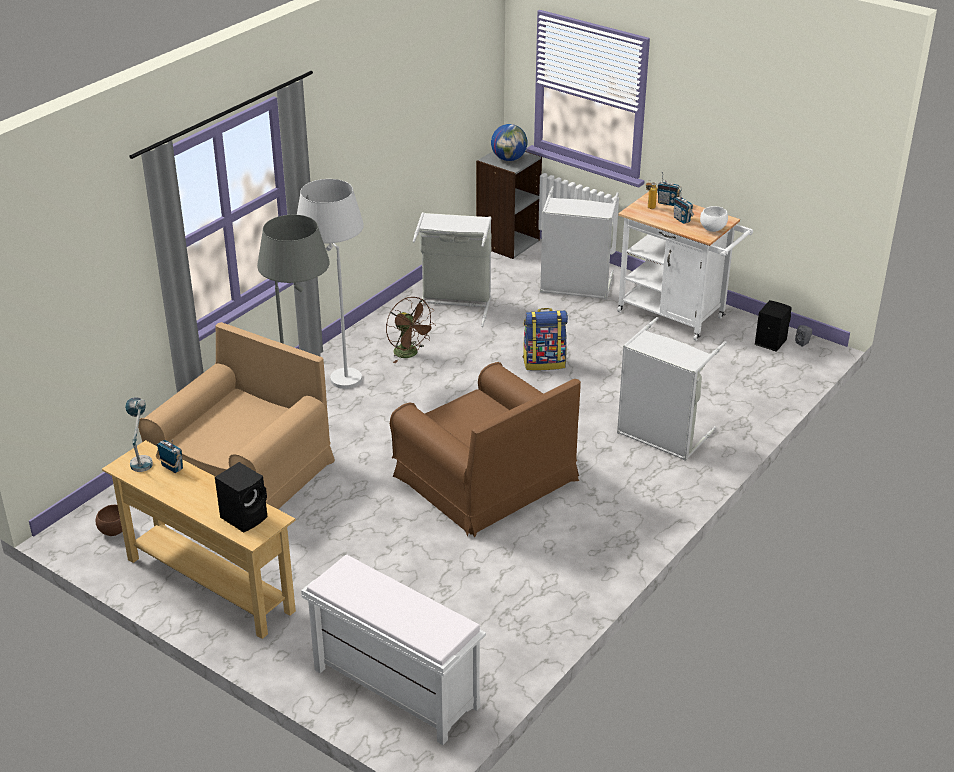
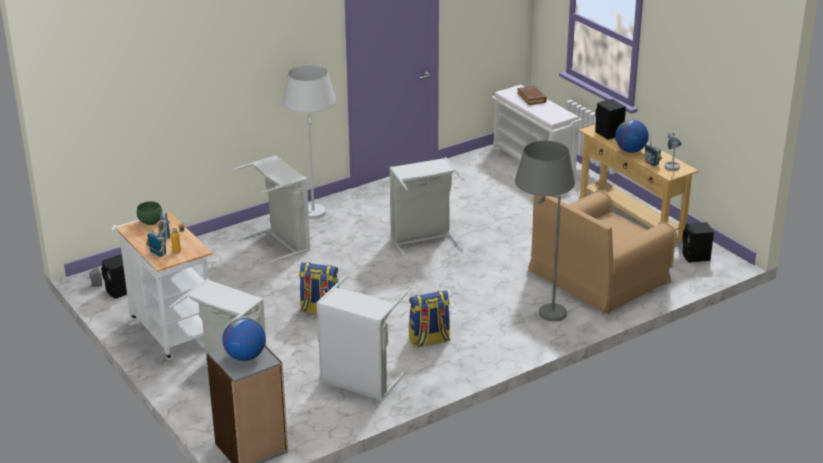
camera: 160 degrees left, 5 degrees down
(113, 531) = (696, 257): brown bowl -> black speaker
(206, 486) = (630, 150): none -> globe
(338, 371) = (498, 338): white floor lamp -> white floor lamp (314, 219)
(405, 618) = (532, 98): none -> brown book
(410, 354) = (429, 341): brown fan -> backpack
(486, 478) = (424, 241): brown armchair -> grey laundry basket
(712, 228) = (151, 222): white bowl -> green bowl

